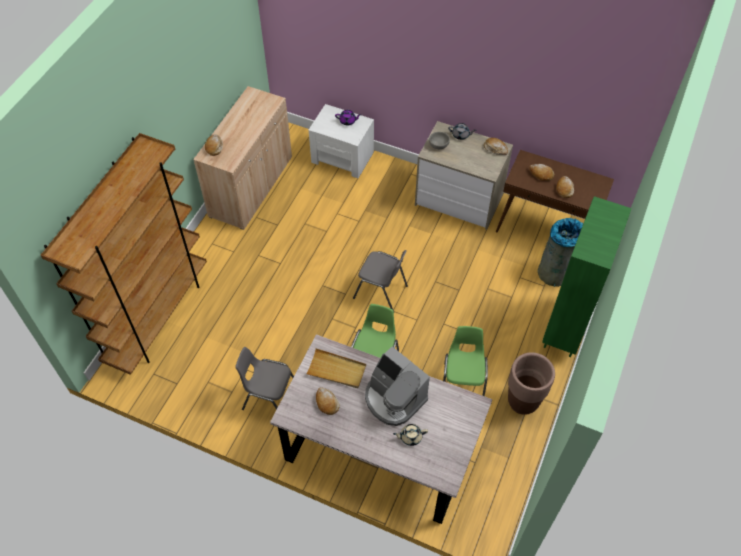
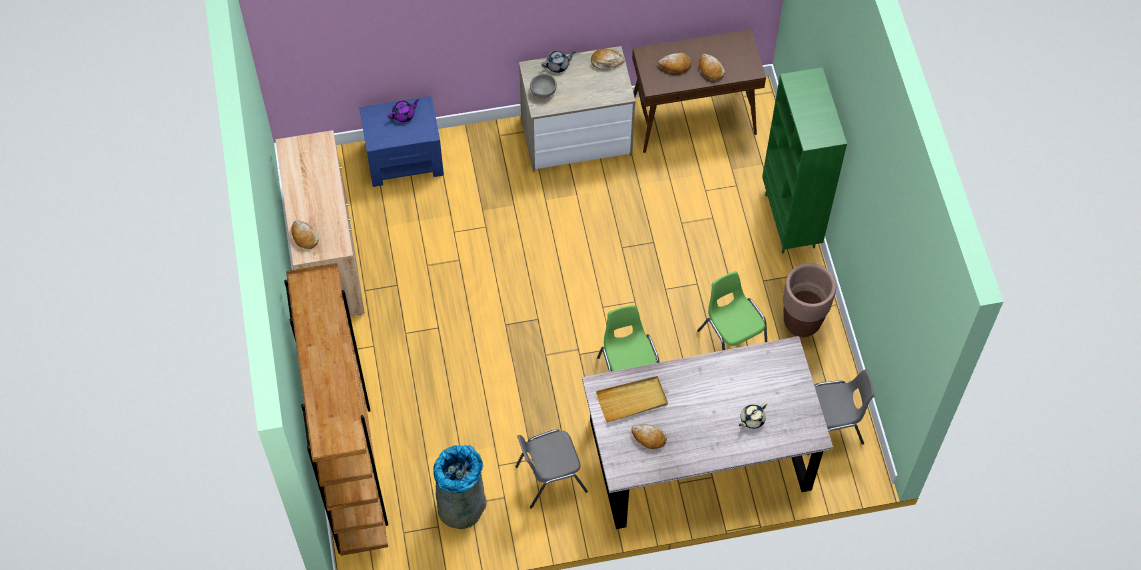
camera: 35 degrees left, 5 degrees up
(342, 157) = (405, 159): white nightstand -> blue nightstand
(381, 292) = (574, 294): grey chair -> grey chair (830, 427)
(394, 398) = (708, 393): coffee machine -> none
(556, 272) = (737, 162): grey trash can -> grey trash can (462, 505)

